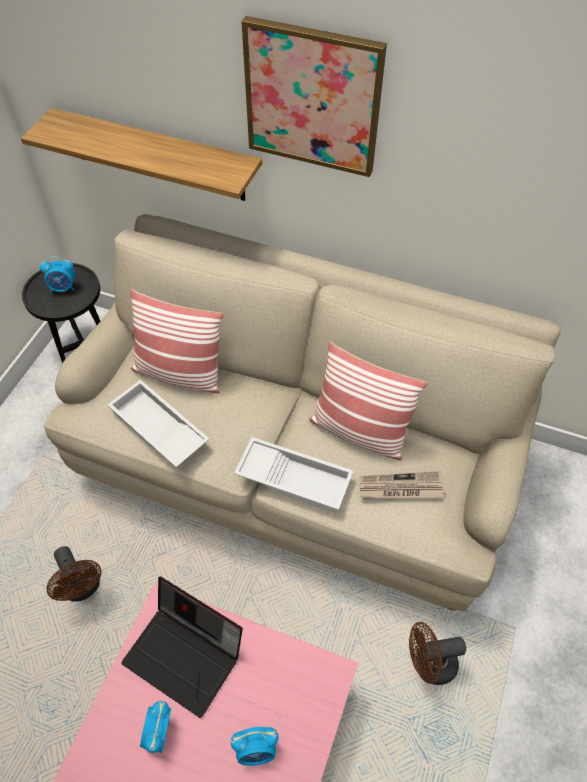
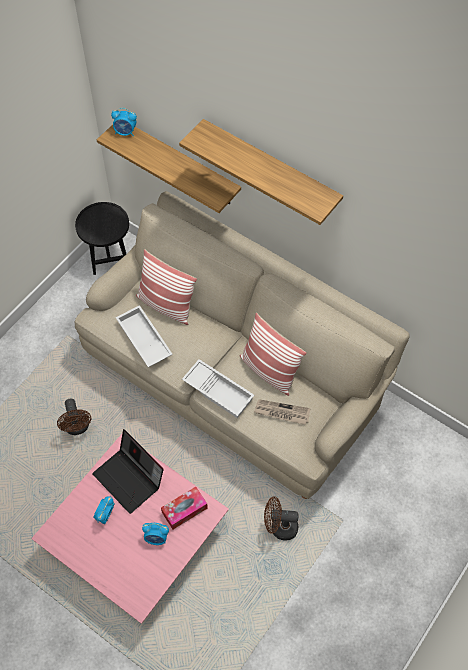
camera: 15 degrees right, 5 degrees up
(63, 288) = (104, 222): alarm clock -> alarm clock (125, 132)
(289, 685) = (184, 510): none -> tissue box
(312, 98) = (270, 169): picture -> shelf

